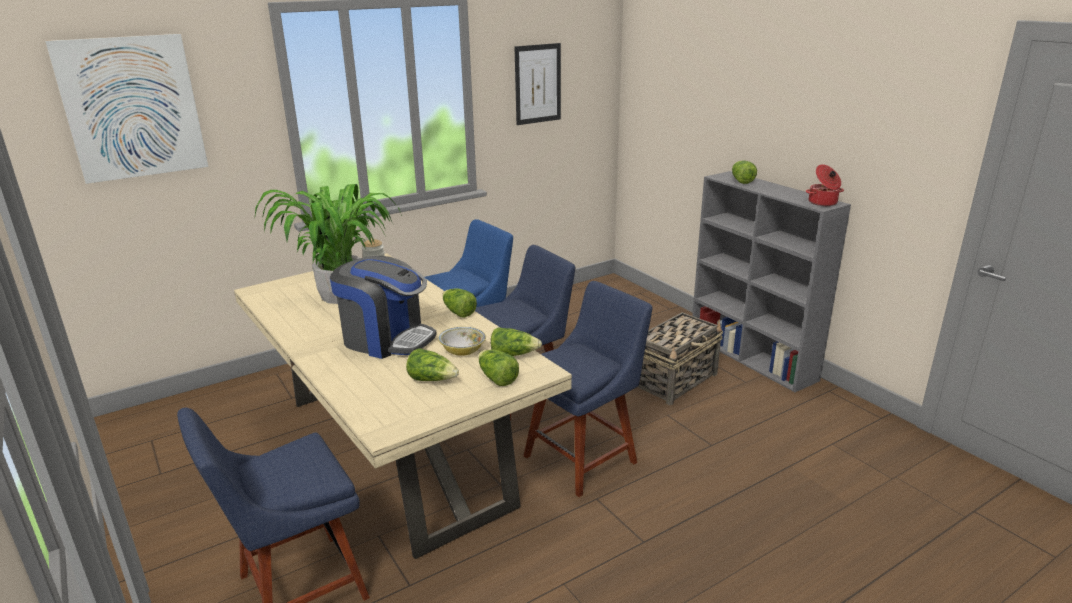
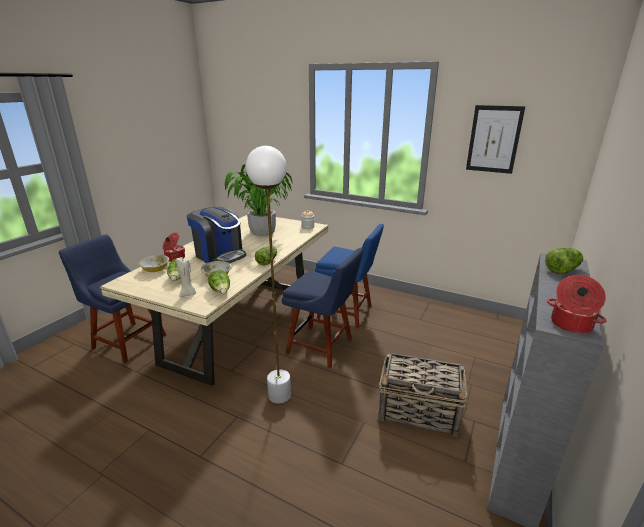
camera: 60 degrees right, 0 degrees up
(132, 108) = (247, 115): picture -> none
(345, 375) = (174, 258): none -> cooking pot
(372, 396) = (155, 270): none -> bowl
(387, 339) = (219, 255): coffee machine -> coffee machine turned 45 degrees counterclockwise
(497, 378) = (188, 294): lettuce -> beige candle
(584, 457) = (279, 395): blue chair -> white floor lamp

